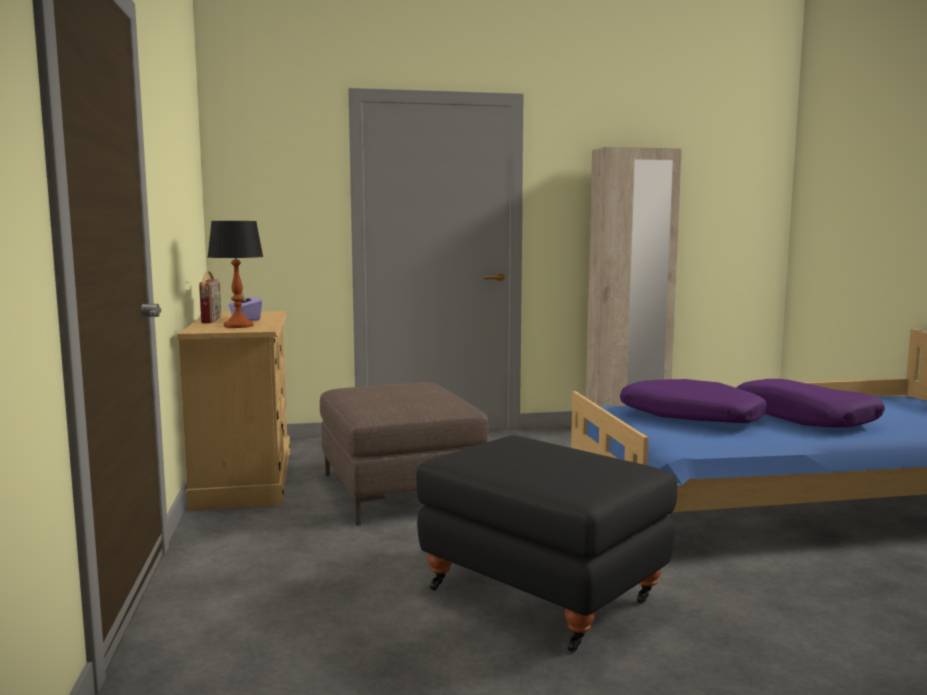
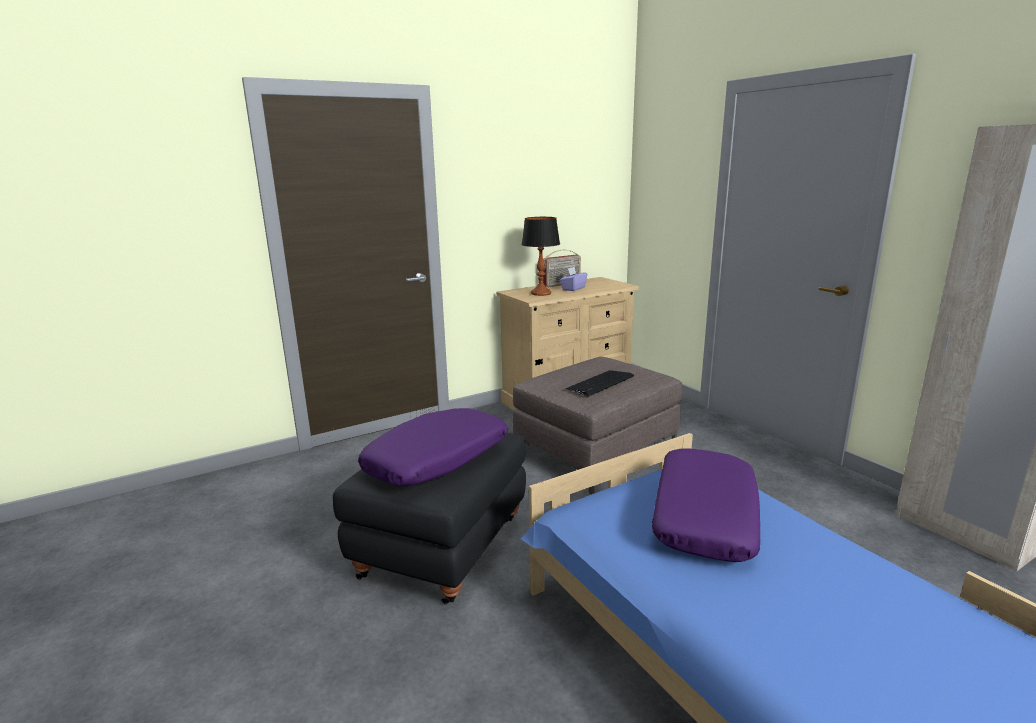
camera: 70 degrees right, 10 degrees up
(422, 396) = (600, 383): none -> keyboard
(804, 417) = (819, 611): purple pillow -> purple pillow (437, 460)

